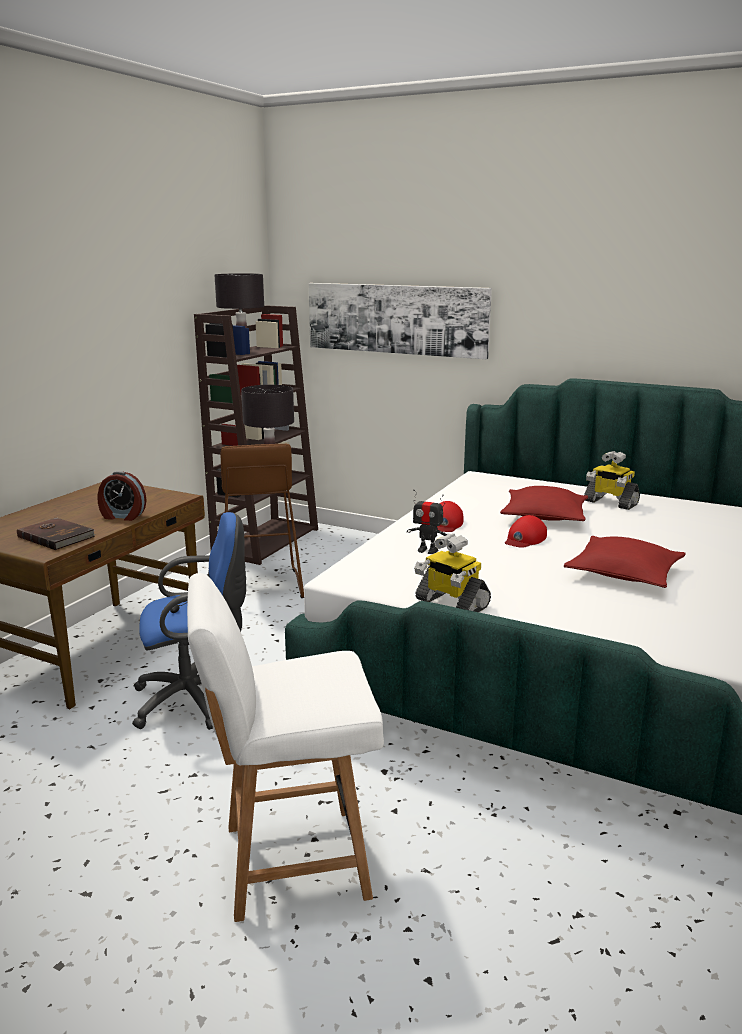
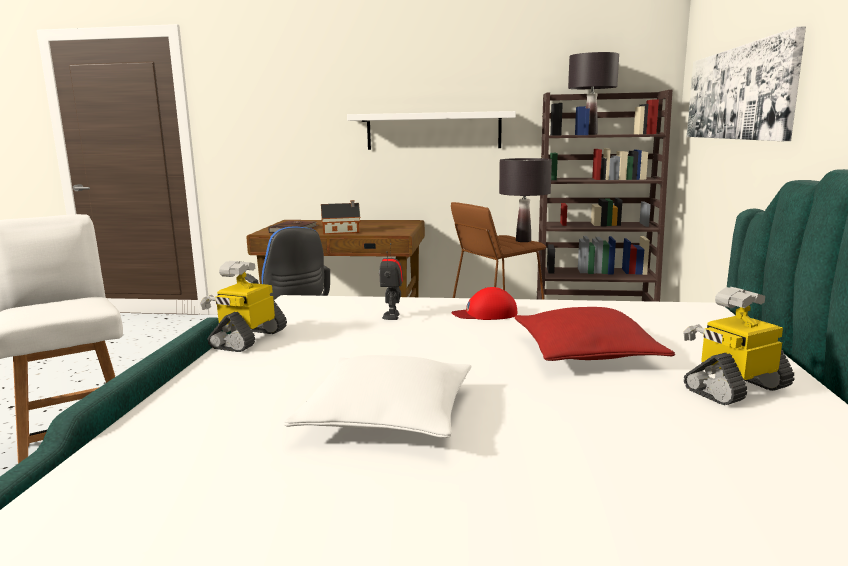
camera: 70 degrees right, 5 degrees down
(106, 367) = (433, 131): none -> white shelf
(122, 516) = (342, 231): alarm clock -> toy house
(524, 539) = (475, 350): red cap -> none
(610, 503) = (735, 388): toy robot -> toy robot turned 45 degrees clockwise
(624, 573) = (387, 415): red pillow -> white pillow

